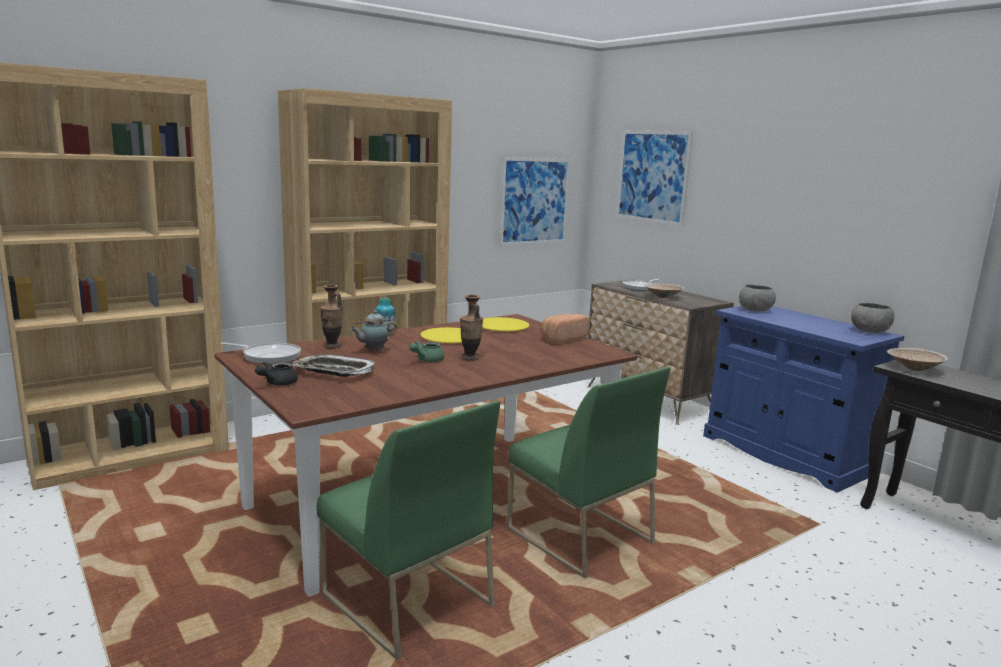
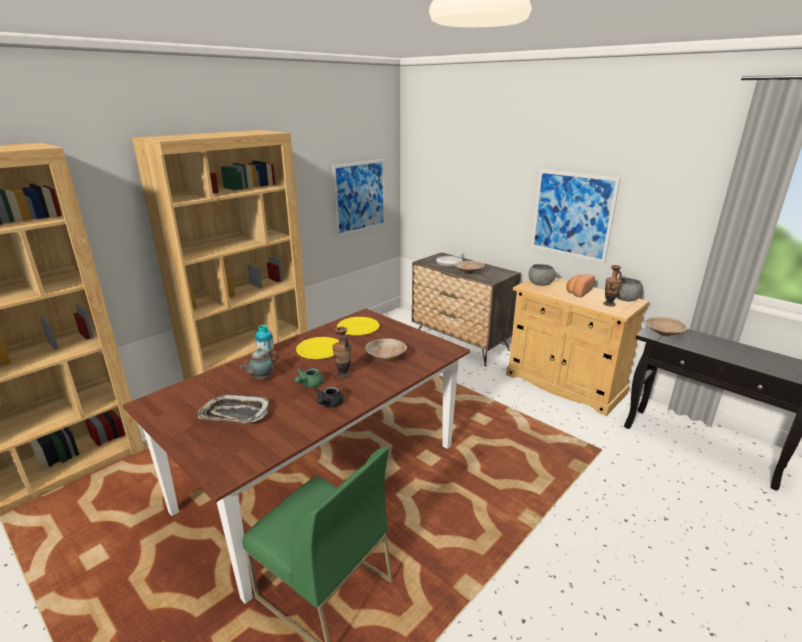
camera: 10 degrees left, 10 degrees up
(269, 357) = (173, 402): frying pan -> none
(277, 383) = (188, 441): black teapot -> black teapot (329, 404)
(332, 346) = (225, 377): vase -> vase (609, 304)
(527, 350) = (386, 357): none -> beige bowl
(562, 339) = (408, 337): bread -> bread (578, 292)
(578, 536) = (439, 494): green chair -> none
(652, 176) = (451, 173): picture -> picture (572, 215)
(784, 454) = (564, 384): blue cabinet -> beige cabinet

